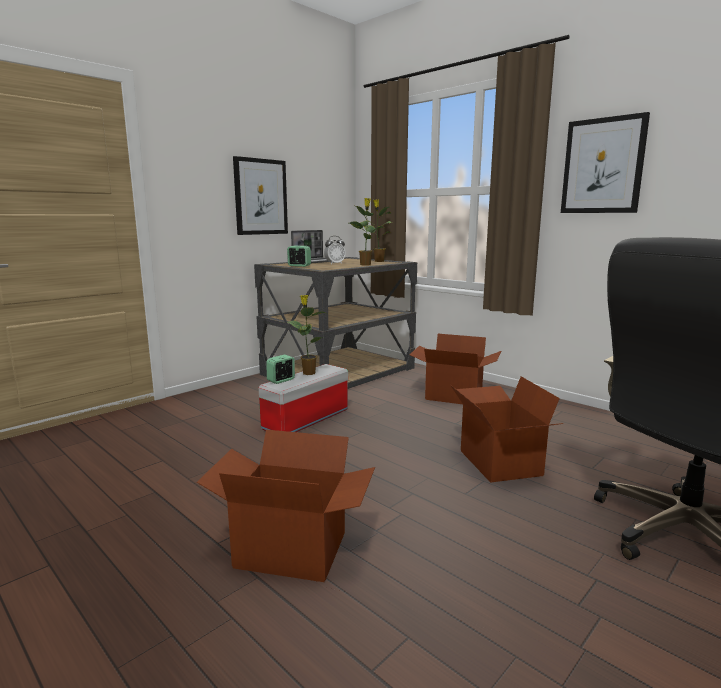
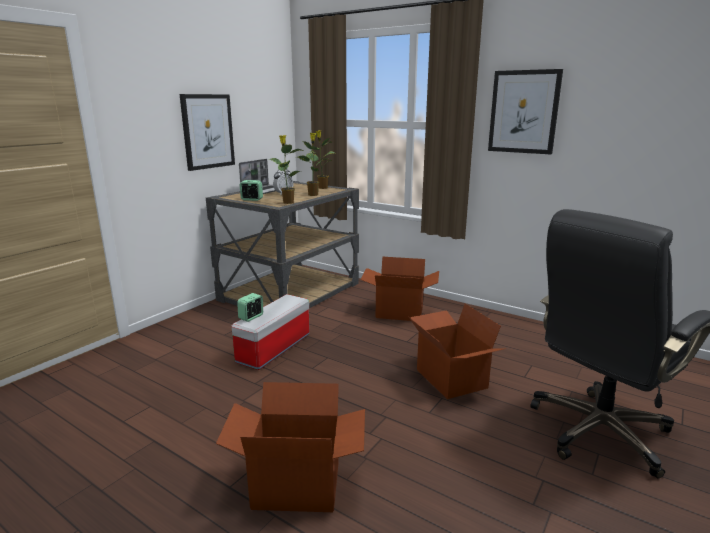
camera: 10 degrees left, 5 degrees up
(308, 373) = (274, 306): potted plant -> potted plant (288, 202)

